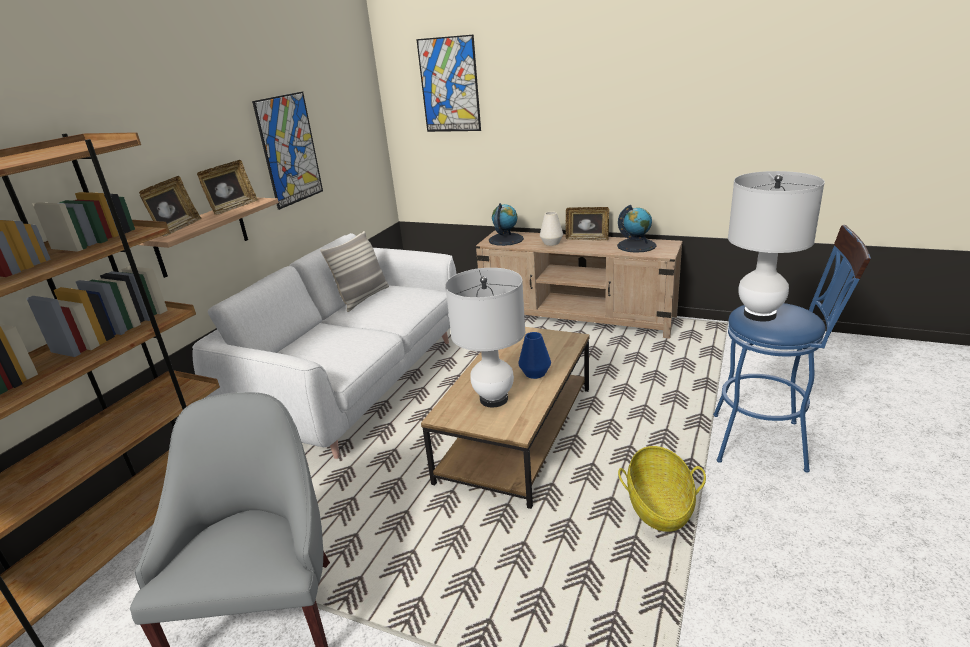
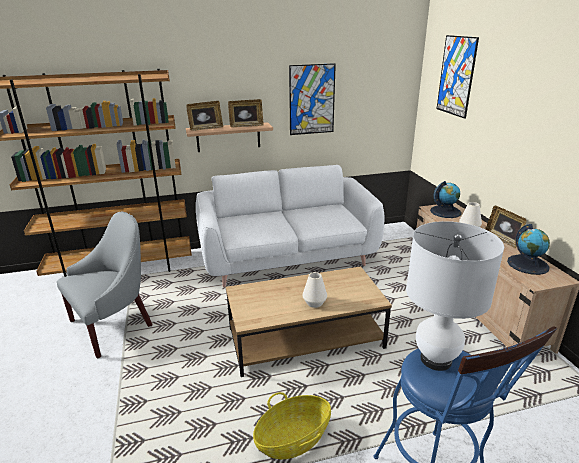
camera: 50 degrees right, 0 degrees up
(363, 298) = (317, 208): pillow -> none
(494, 399) = (270, 300): white table lamp -> none
(535, 373) = (314, 303): blue vase -> white vase

